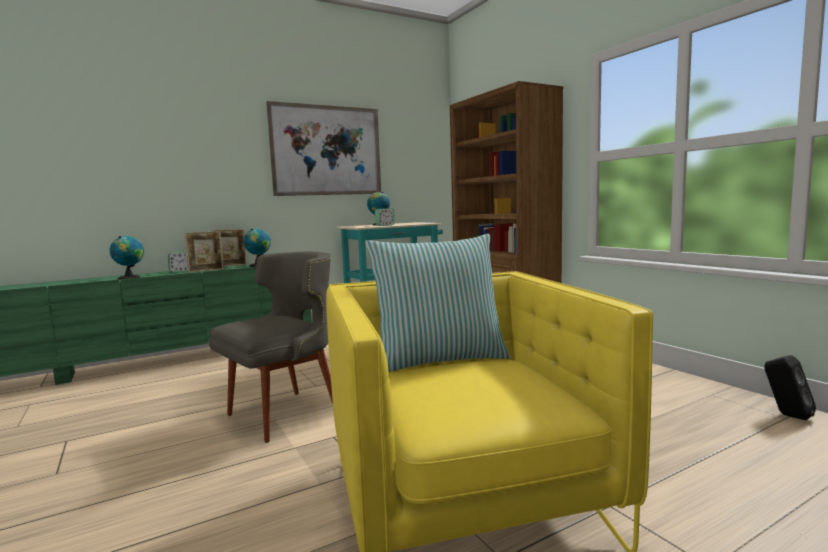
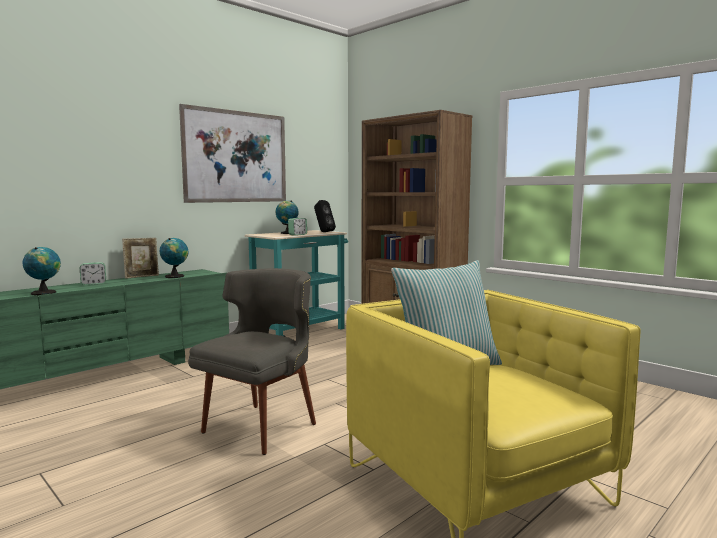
camera: 15 degrees left, 0 degrees up
(206, 270) = (123, 283): picture frame -> none
(786, 415) = (665, 397): black speaker -> black speaker (323, 232)

